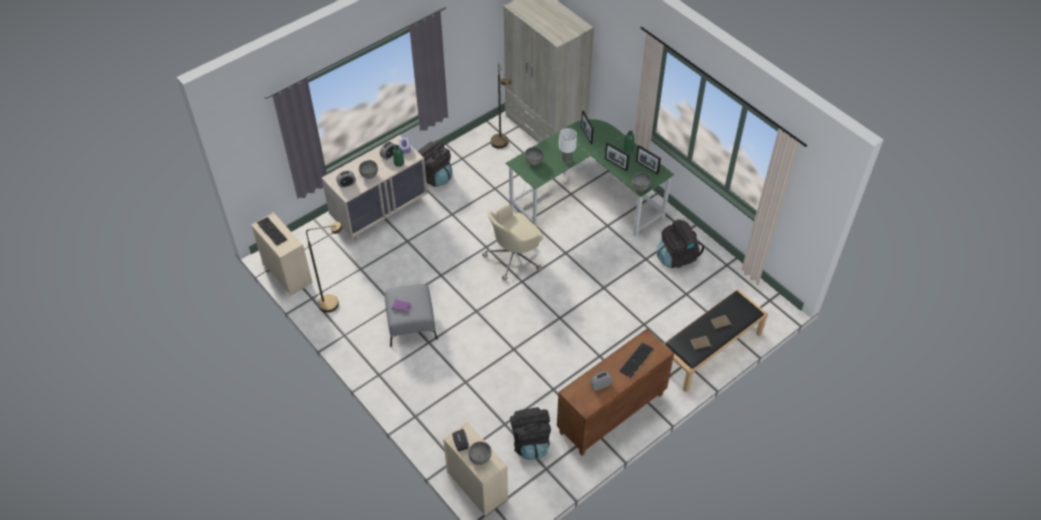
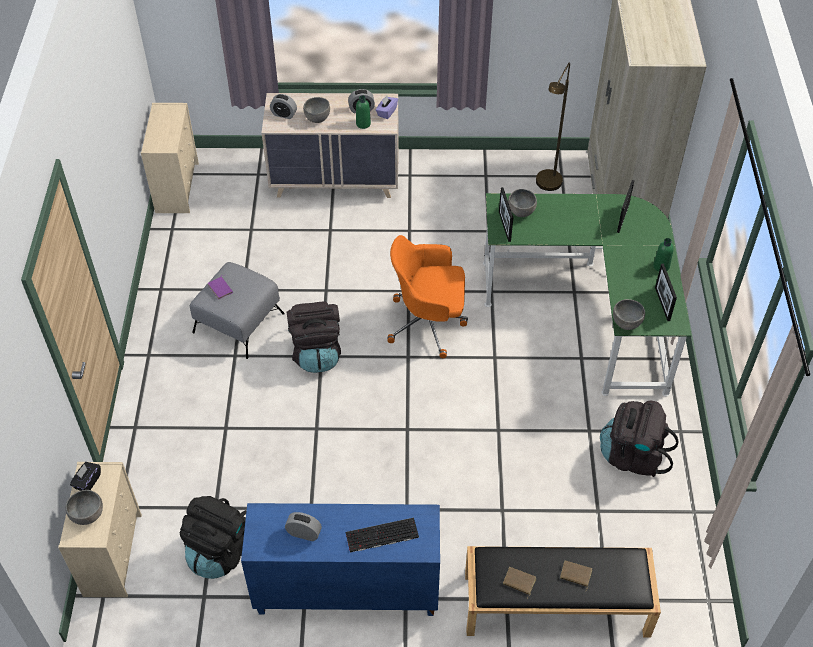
camera: 40 degrees right, 0 degrees up
(271, 231) = (162, 120): keyboard -> none
(334, 302) = (188, 248): brown floor lamp -> none
(434, 176) = (434, 177): black backpack -> black backpack (316, 352)
(514, 257) = (428, 323): beige office chair -> orange office chair
(566, 159) = (565, 233): table lamp -> none
(611, 414) = (346, 591): brown cabinet -> blue cabinet
(616, 164) = (623, 275): picture frame -> picture frame (504, 226)

